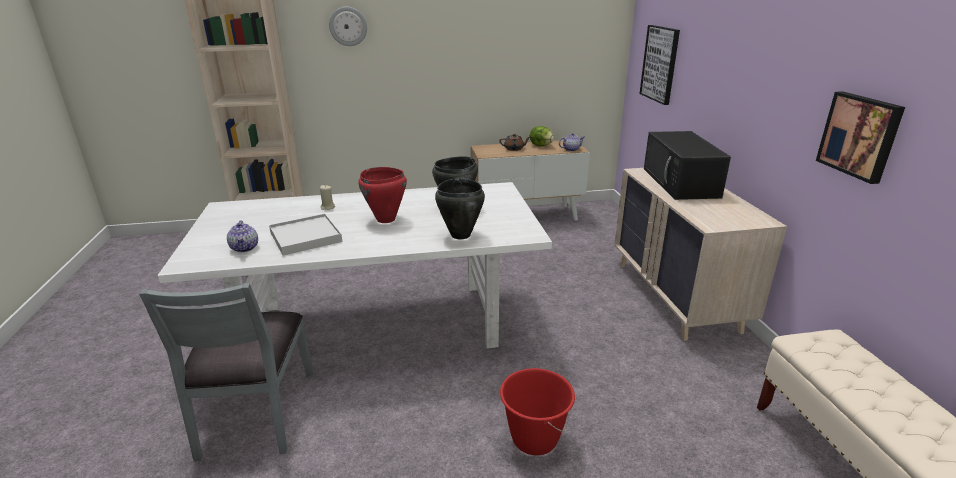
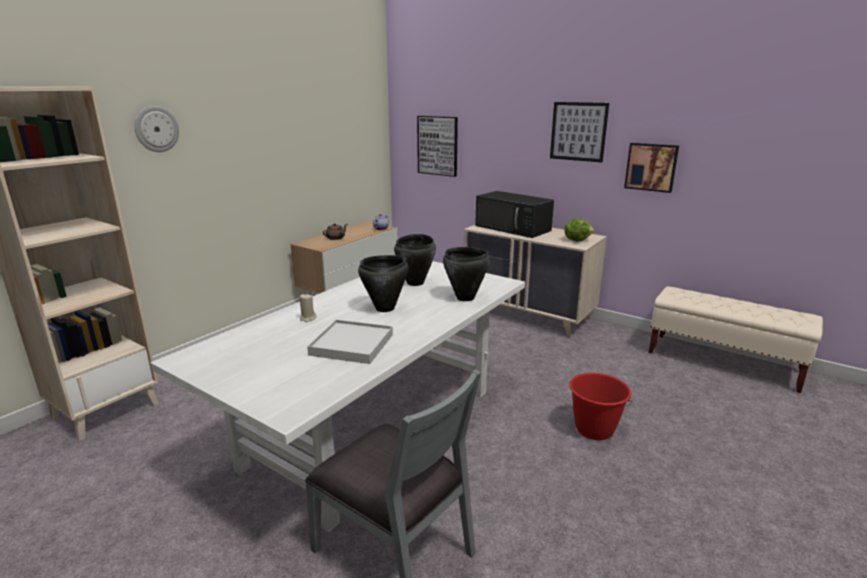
camera: 45 degrees left, 5 degrees down
(245, 248) = (317, 375): teapot -> none
(386, 219) = (385, 308): red cooking pot -> black cooking pot
(541, 145) = (351, 231): lettuce -> lettuce (576, 240)
(785, 64) = (578, 131): none -> picture

